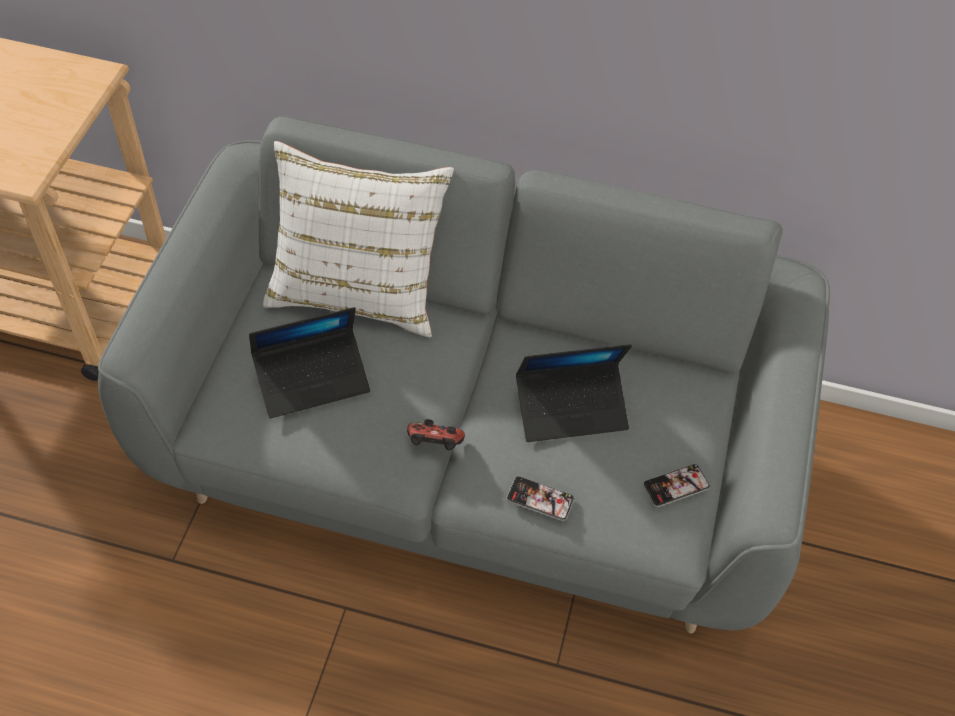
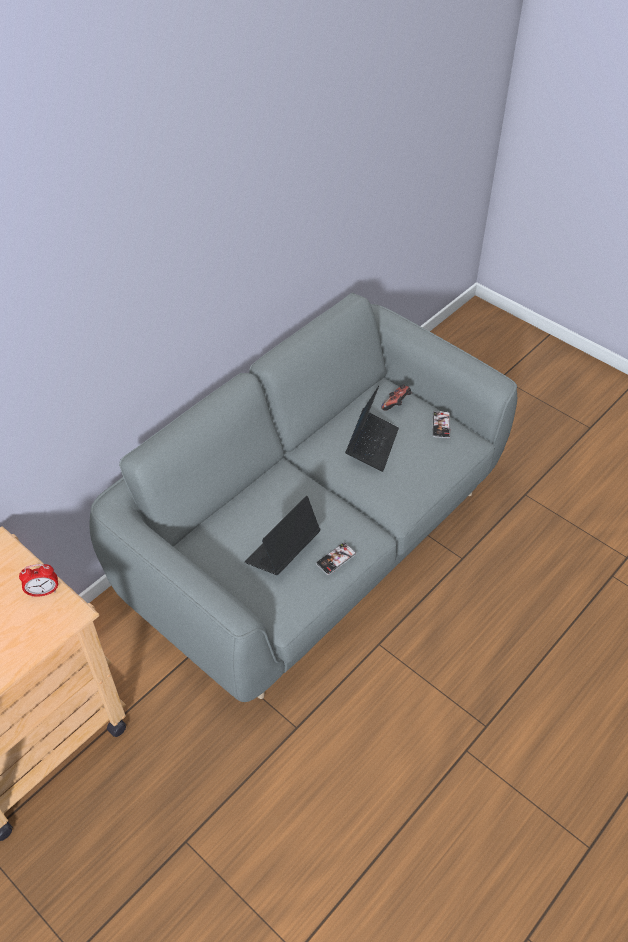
camera: 60 degrees left, 5 degrees down
(43, 140) = (43, 592): none -> alarm clock
(312, 379) = (282, 551): laptop -> laptop turned 150 degrees counterclockwise
(358, 288) = (227, 505): white pillow -> none
(434, 445) = (360, 513): game controller -> game controller (396, 405)
(540, 499) = (419, 481): phone -> phone (336, 559)

